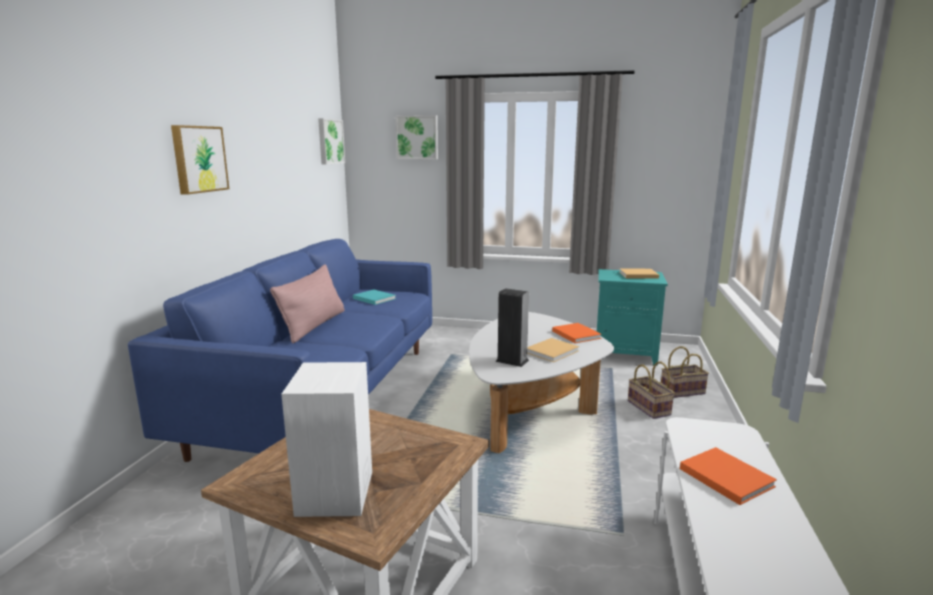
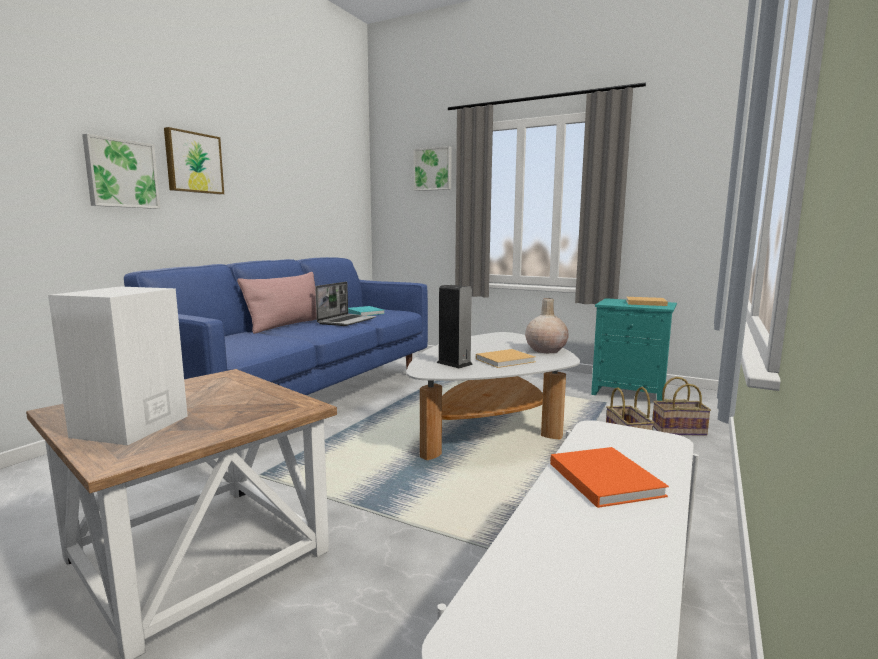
camera: 15 degrees right, 5 degrees down
(330, 141) = (353, 174): picture -> picture (121, 174)
(369, 314) = (347, 321): none -> laptop
(575, 334) = (545, 350): orange book -> beige vase

